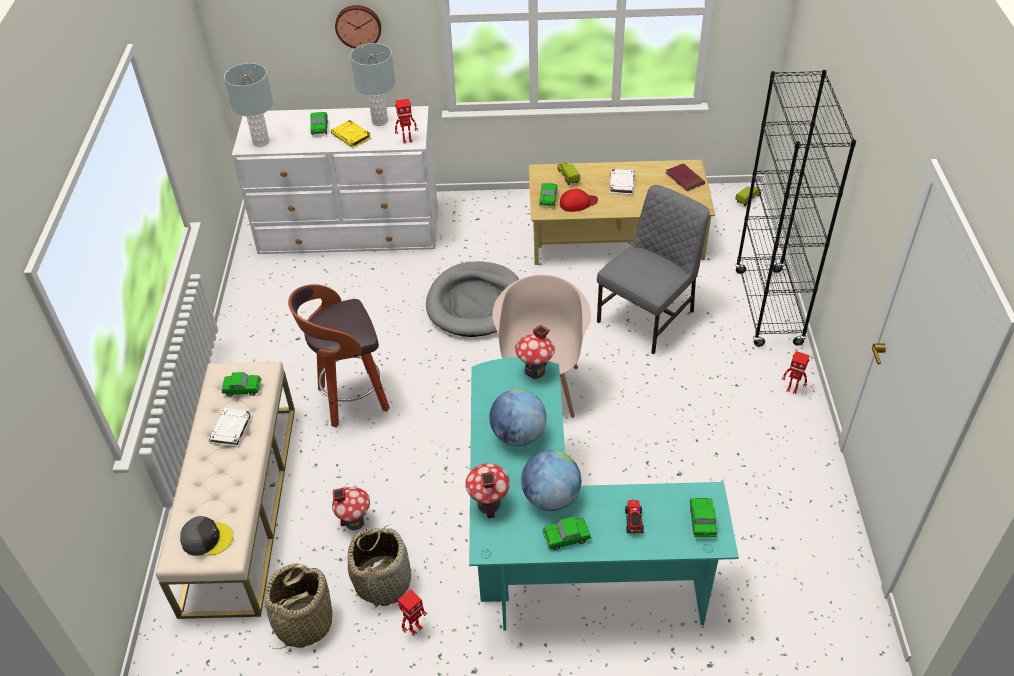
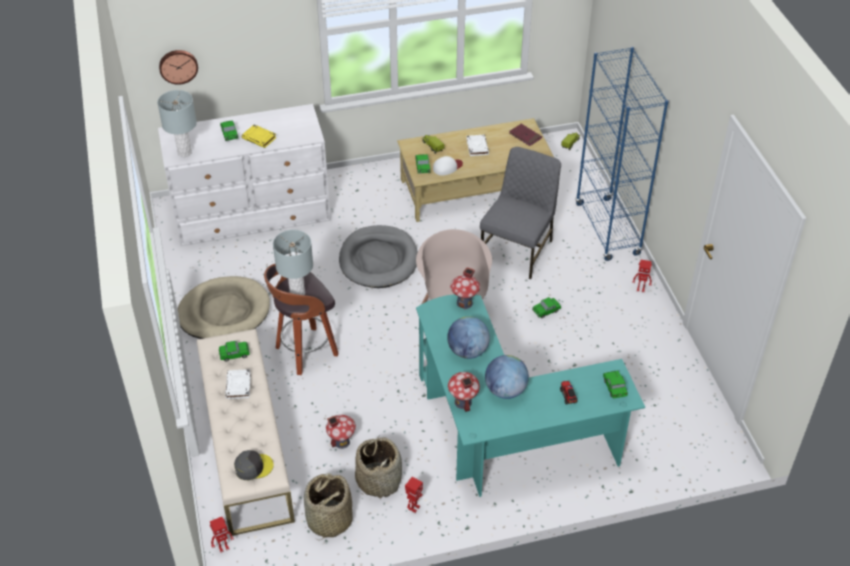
camera: 15 degrees left, 0 degrees up
(276, 336) = (224, 312): none -> beige dog bed
(358, 26) = (252, 46): wall clock -> wall clock (178, 66)
(379, 121) = (277, 122): grey table lamp -> grey table lamp (297, 293)
(407, 140) = (306, 135): toy robot -> toy robot (223, 547)
(566, 538) = (525, 415): toy car -> toy car (546, 311)
(578, 203) = (447, 167): red cap -> white cap
(768, 308) = (607, 229): black bookcase -> blue bookcase

